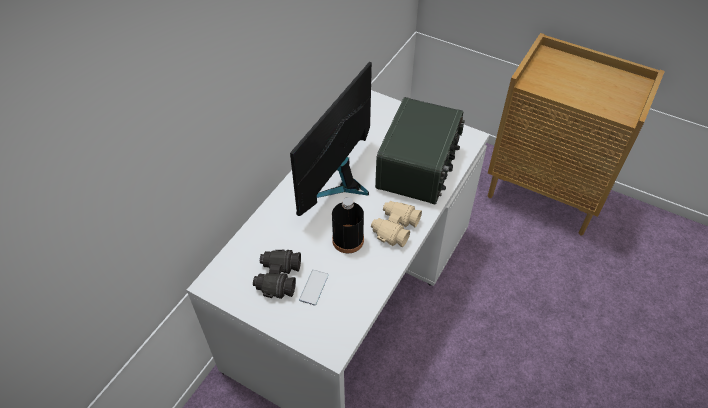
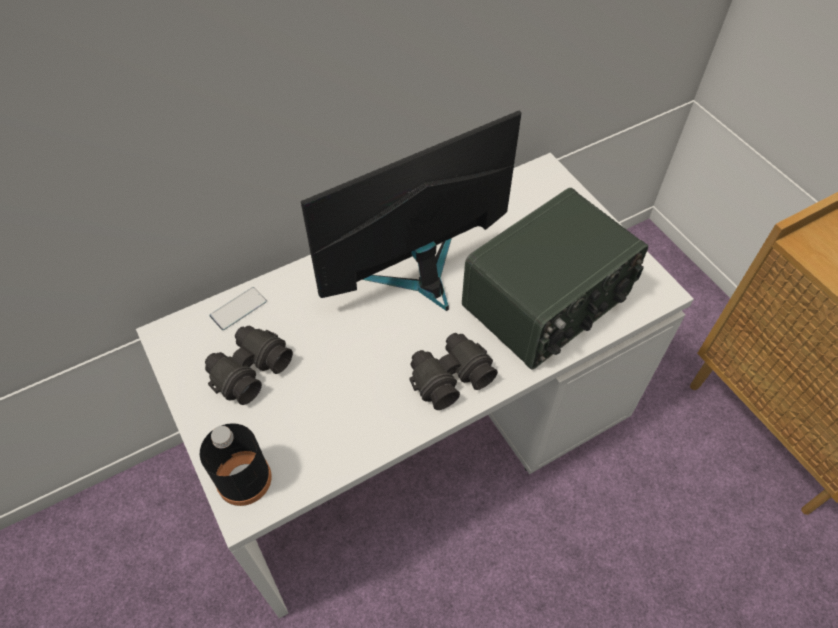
camera: 30 degrees right, 5 degrees up
(314, 287) = (283, 406): phone -> phone (238, 309)
(348, 240) = (373, 362): black bottle -> black bottle (244, 479)
(394, 228) = (449, 376): beige binoculars -> black binoculars

